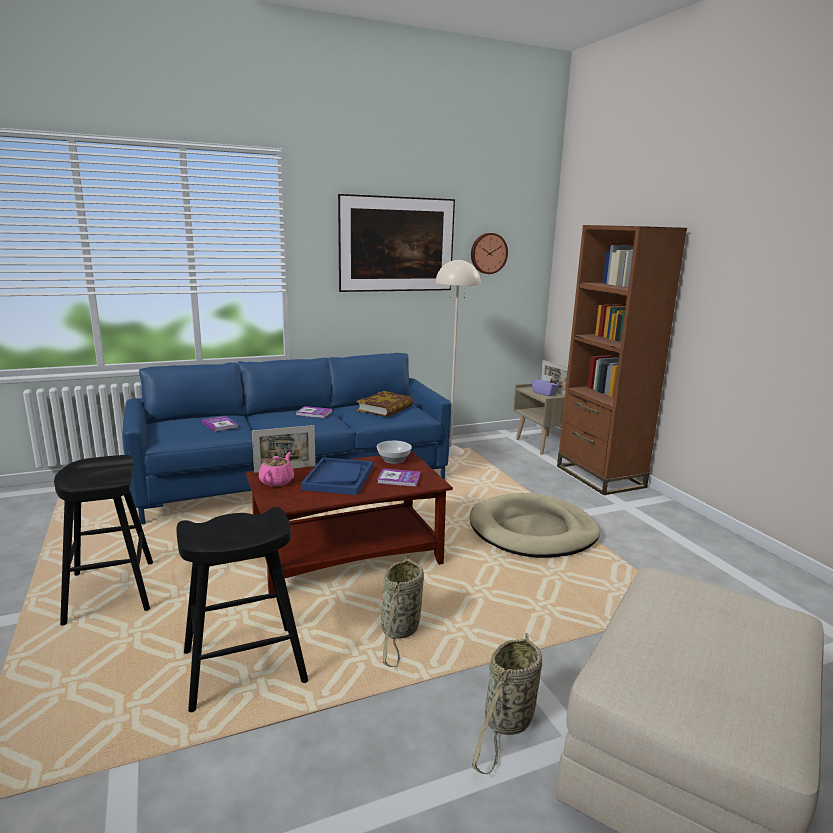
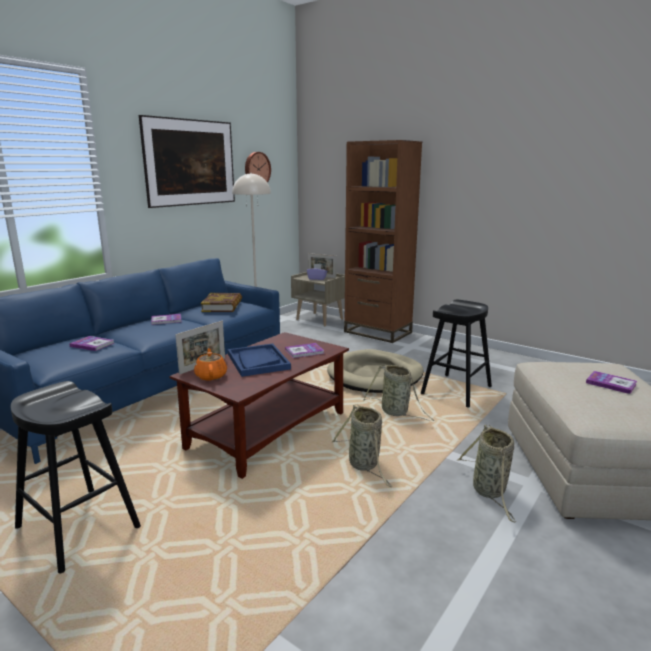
camera: 30 degrees left, 0 degrees up
(244, 667) = (281, 532): black stool -> black stool (456, 390)
(277, 481) = (211, 375): pink teapot -> orange teapot
(394, 460) = (281, 340): bowl -> none
(506, 583) = (396, 412): none -> basket
(733, 639) = (611, 383): none -> book

